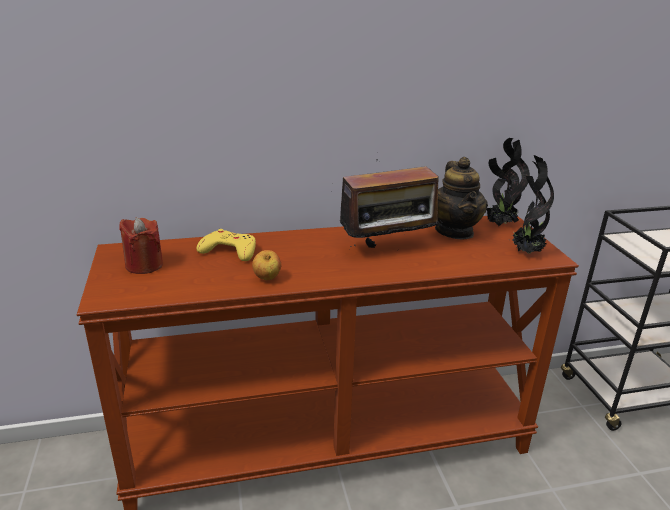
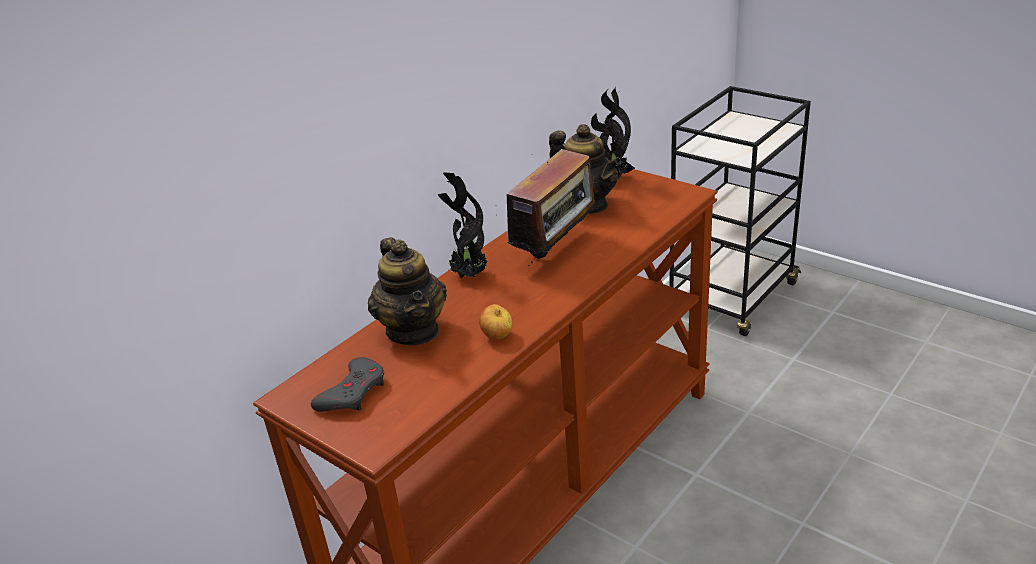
camera: 35 degrees left, 5 degrees up
(144, 265) = (353, 392): red candle -> grey game controller
(229, 250) = (413, 331): yellow game controller -> teapot
(525, 252) = (667, 198): potted plant -> potted plant (468, 276)

